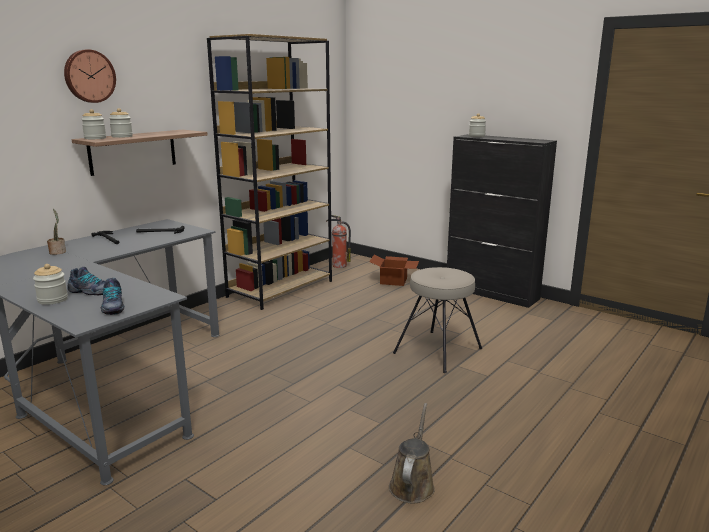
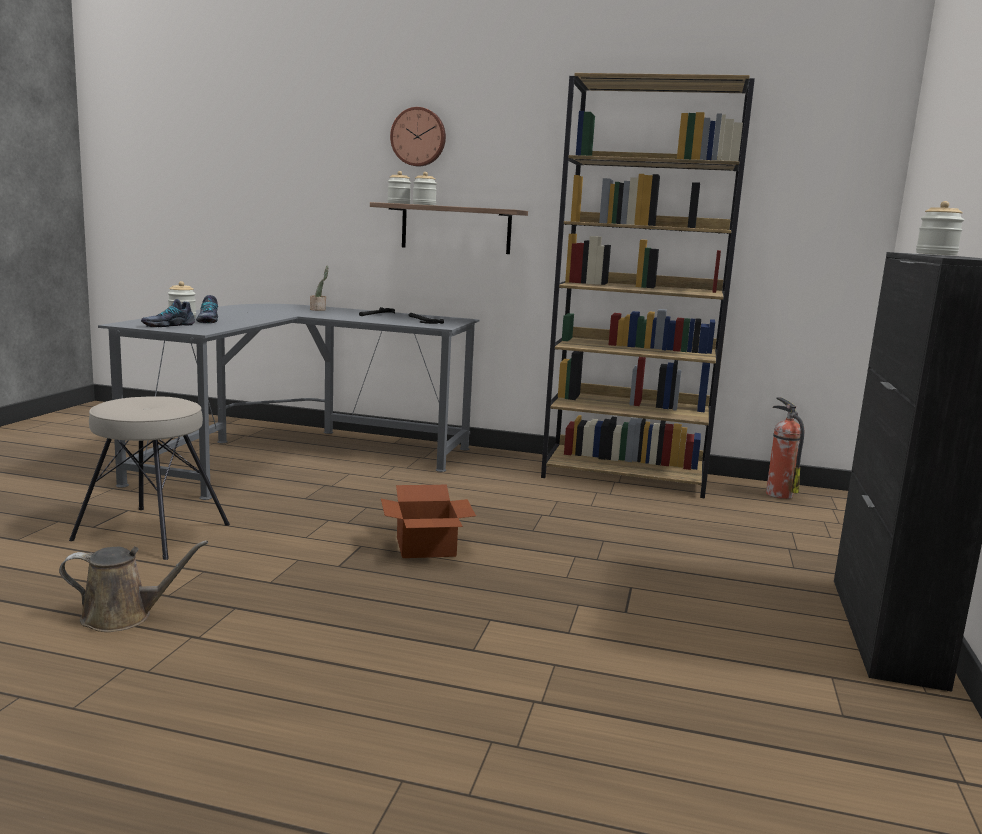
camera: 65 degrees right, 5 degrees down
(394, 281) = (784, 537): cardboard box -> cardboard box (425, 548)
(438, 351) = (531, 599): beige stool -> beige stool (151, 533)

